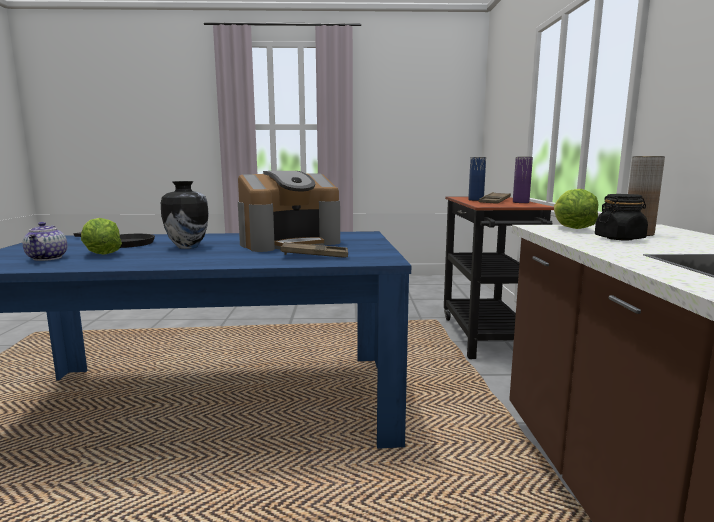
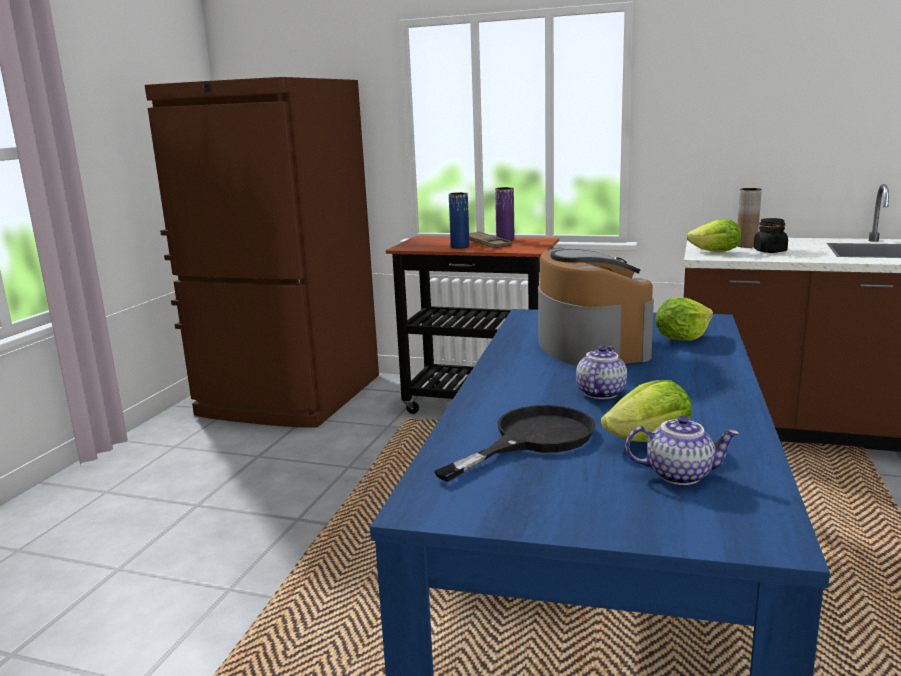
camera: 70 degrees left, 5 degrees up
(187, 247) = (599, 393): vase -> teapot
(315, 255) = (681, 338): brown tray -> lettuce
(439, 290) = (289, 395): none -> brown fridge

